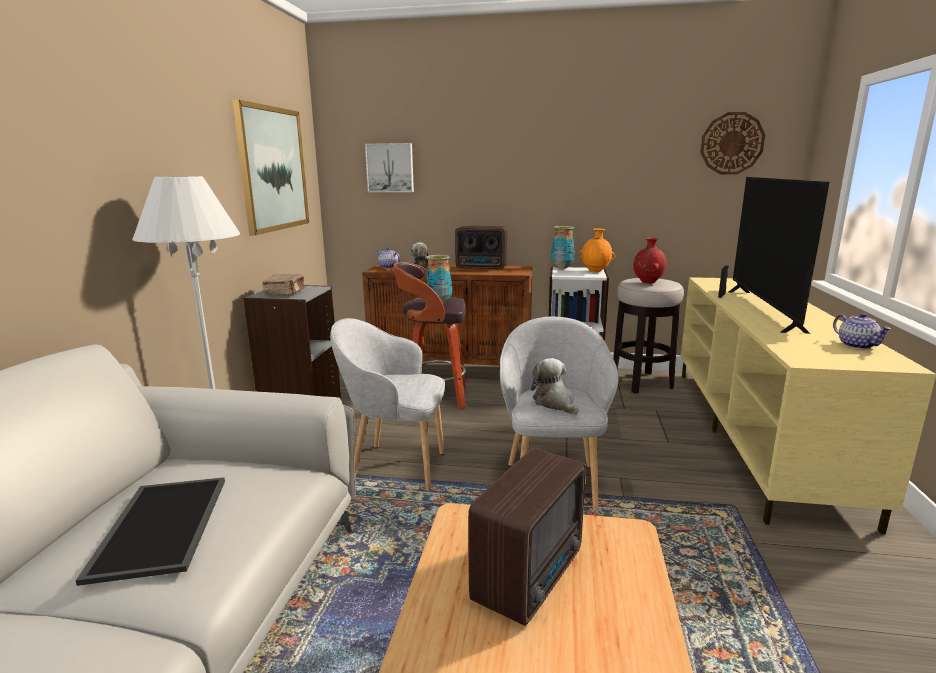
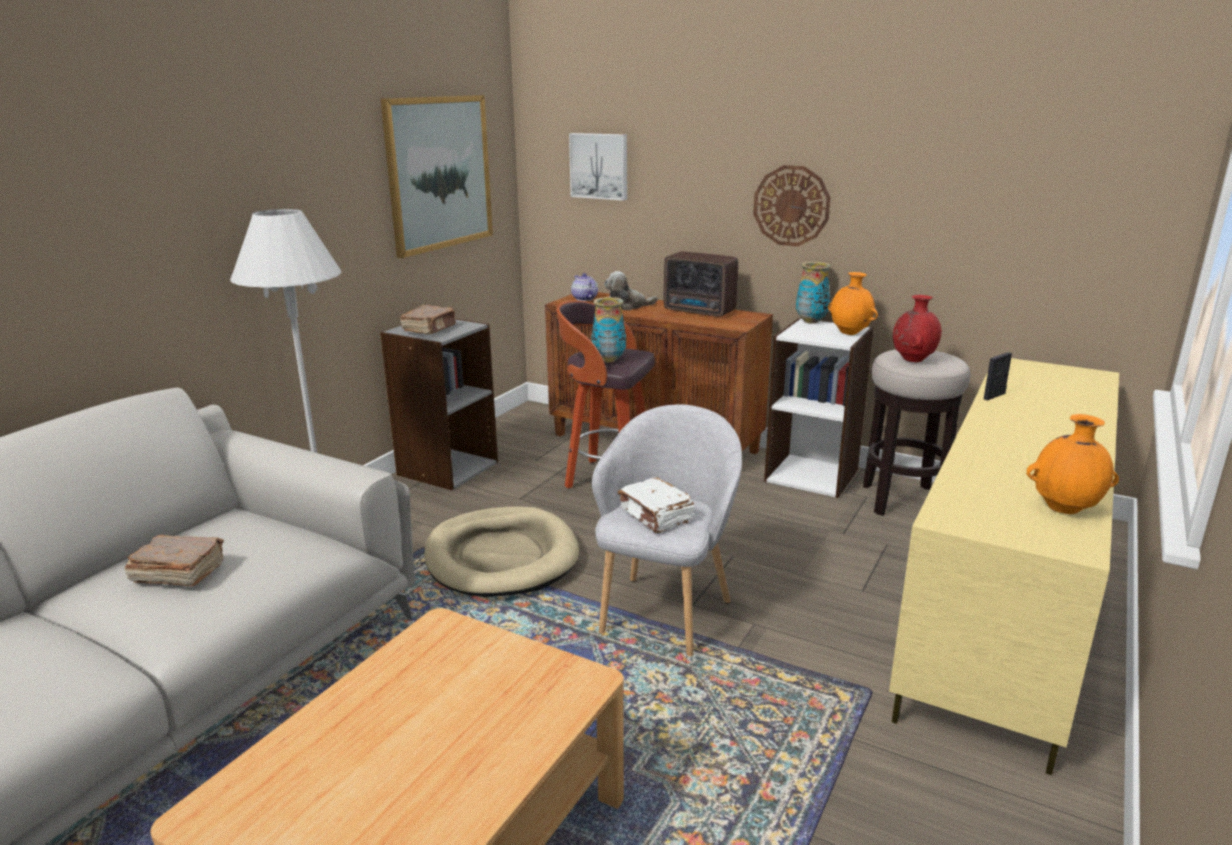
camera: 20 degrees right, 5 degrees up
(159, 525) = (178, 573): tray -> brown book
(395, 467) = (501, 557): grey armchair -> beige dog bed
(532, 575) = (454, 695): radio -> none
(555, 403) = (656, 516): plush toy -> white book
(732, 143) = (1081, 157): wall clock -> wall clock (791, 206)
(763, 309) = (1019, 429): television -> none
(857, 345) = (1065, 509): teapot -> orange vase

